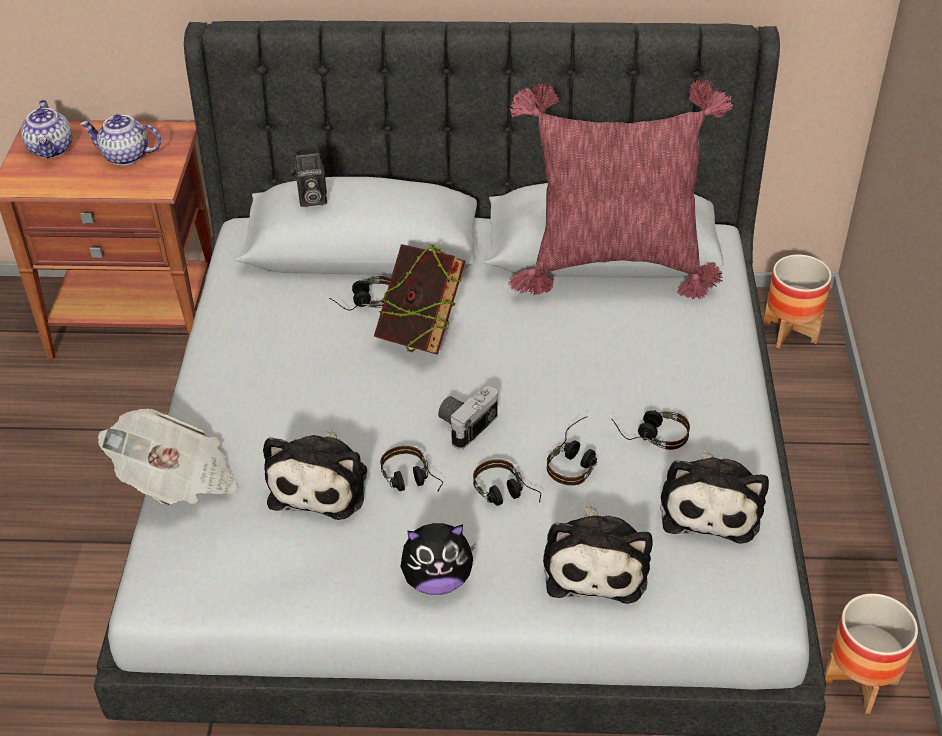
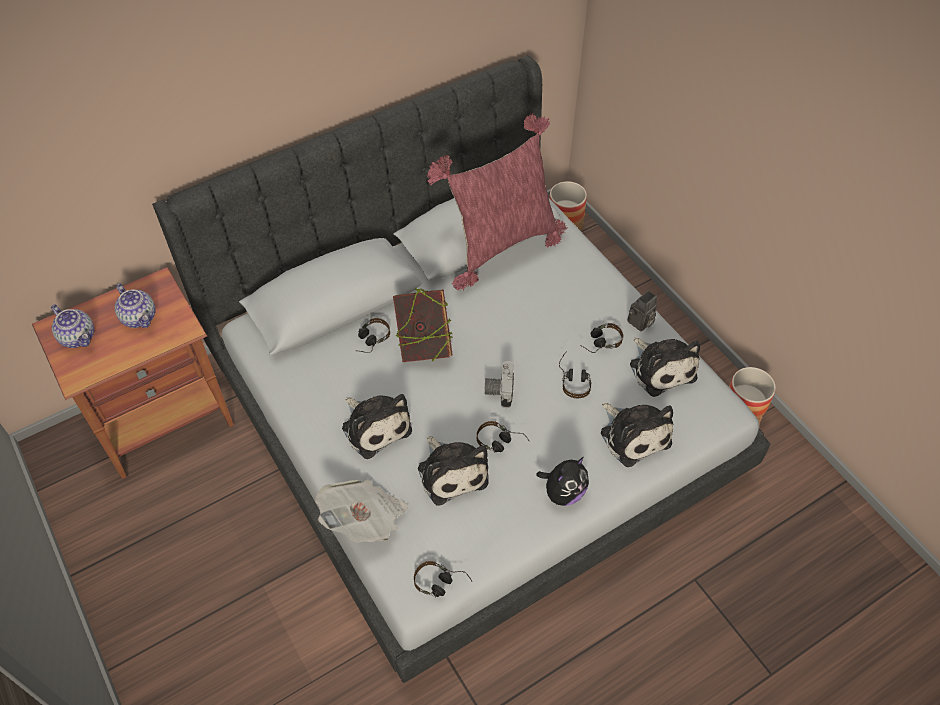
camera: 35 degrees left, 10 degrees up
(125, 156) = (140, 317): teapot -> teapot turned 105 degrees counterclockwise
(283, 391) = (375, 426): none -> plush toy
(311, 199) = (303, 291): camera -> camera (640, 323)
(507, 496) = (557, 421): headphones -> headphones (442, 584)

